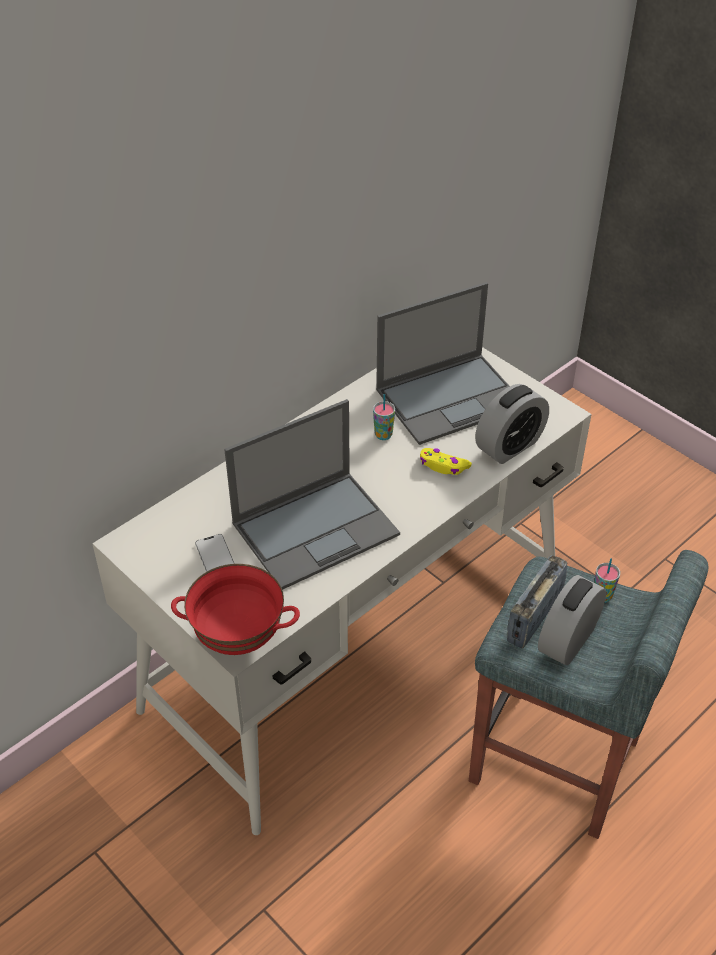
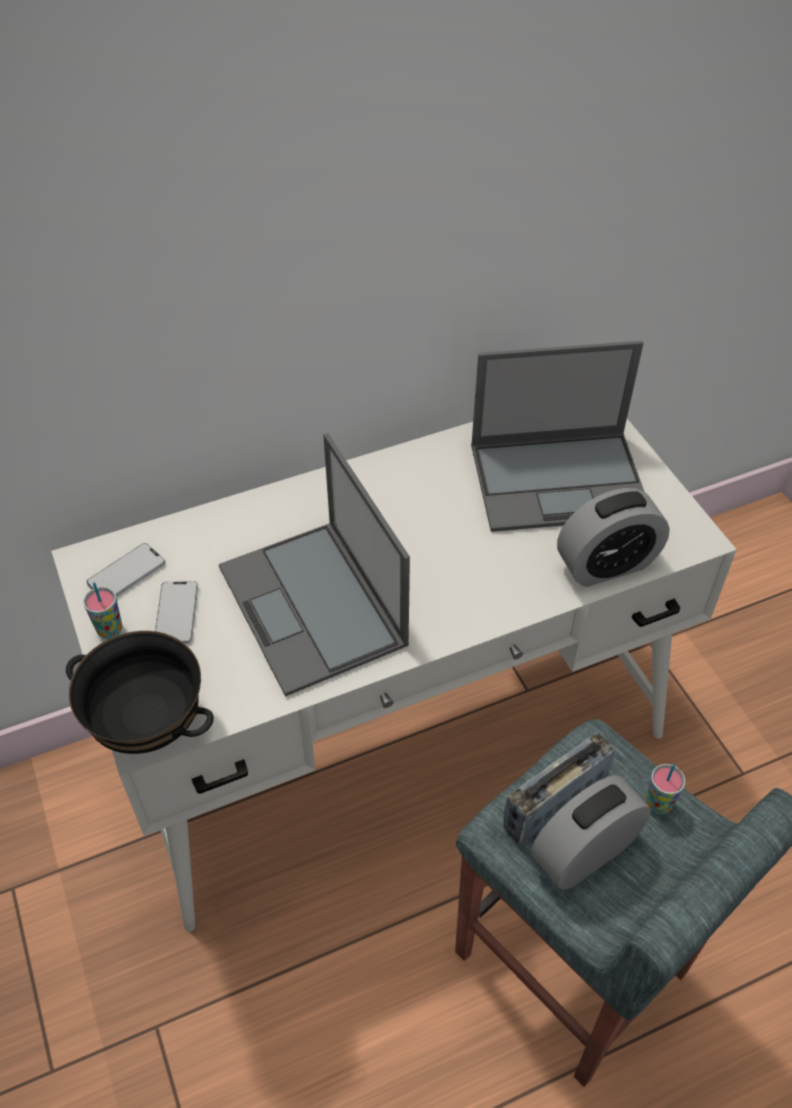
camera: 20 degrees right, 5 degrees up
(162, 543) = (126, 573): none -> phone
(239, 638) = (150, 725): red bowl -> black bowl
(317, 528) = (313, 607): laptop -> laptop turned 75 degrees clockwise
(383, 435) = (452, 507): cup -> cup (110, 630)
(443, 466) = (508, 568): yellow game controller -> none

